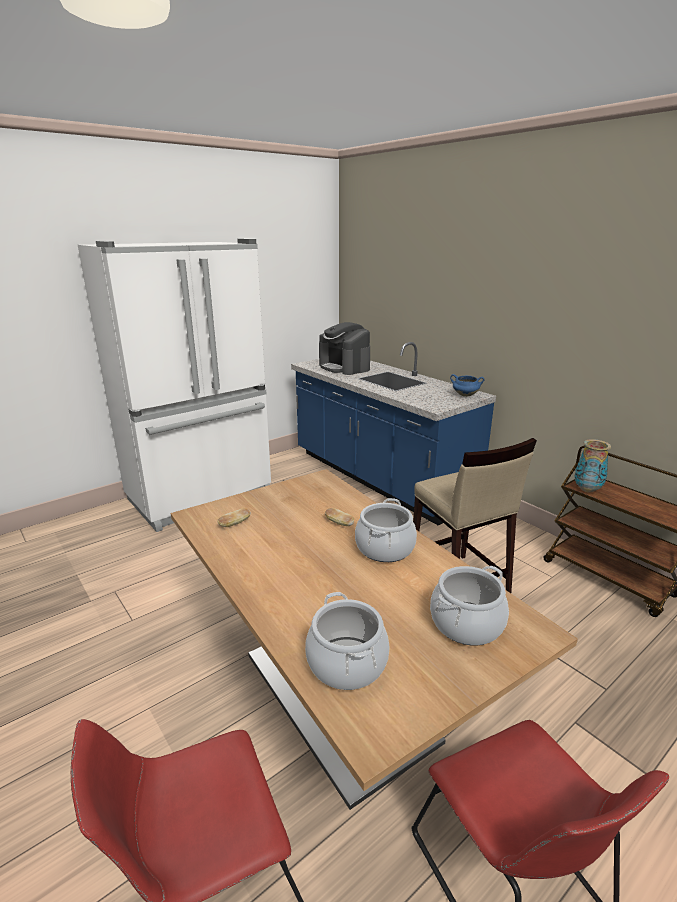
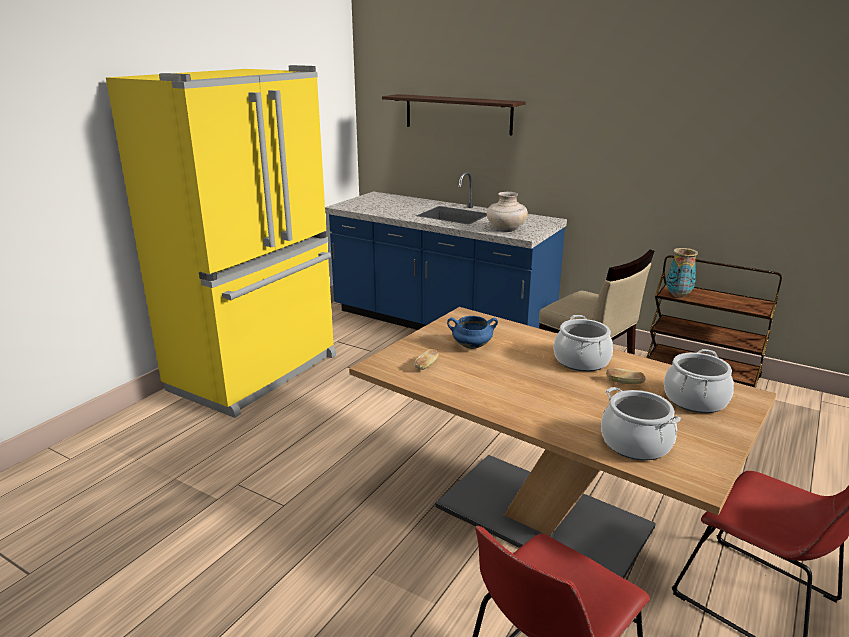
camera: 20 degrees left, 0 degrees up
(202, 496) = (257, 373): white fridge -> yellow fridge
(339, 523) = (522, 349): bread -> bread (624, 383)
(344, 367) = (389, 206): coffee machine -> none
(412, 288) = (458, 114): none -> shelf
(423, 400) = (505, 230): none -> beige vase
(465, 395) = (539, 221): blue cooking pot -> blue cooking pot (471, 346)

